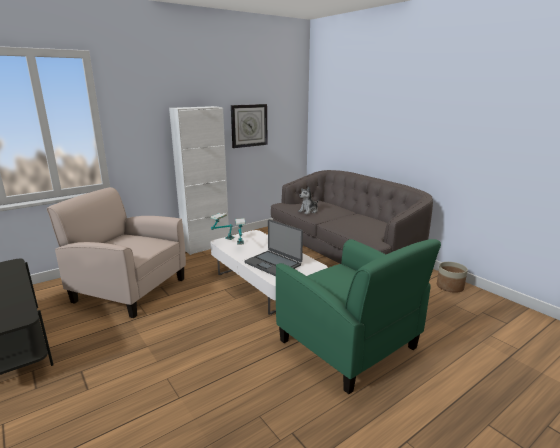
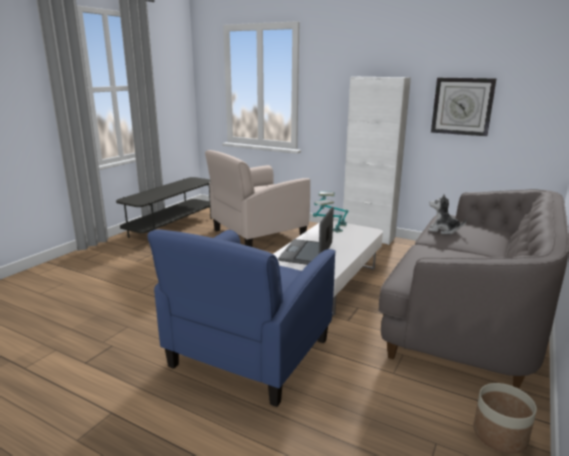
camera: 65 degrees right, 0 degrees up
(129, 290) = (257, 234): beige armchair -> beige armchair turned 120 degrees counterclockwise
(349, 345) = (249, 354): green armchair -> blue armchair

